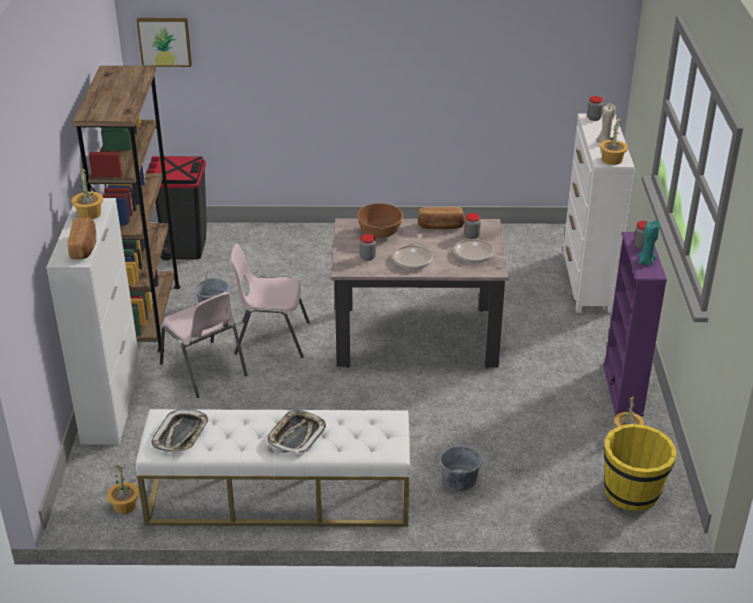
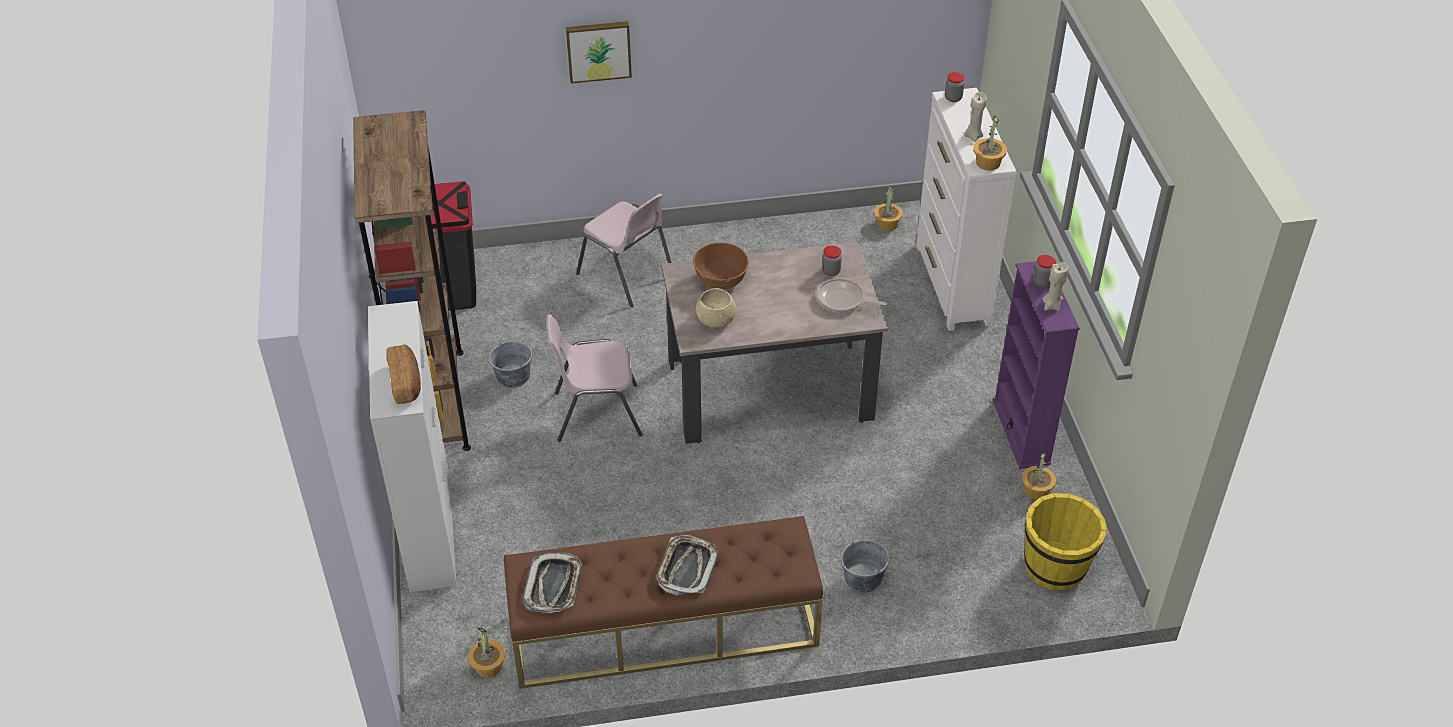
camera: 10 degrees left, 10 degrees up
(89, 214) = (393, 330): potted plant -> potted plant (887, 224)
(165, 41) = (406, 47): picture -> picture (598, 50)
(204, 370) = (528, 469): pink chair -> pink chair (627, 275)
(278, 497) = (663, 629): white bench -> brown bench
(367, 257) = (716, 318): jar -> beige bowl
(413, 259) = (771, 315): frying pan -> none
(440, 226) = (791, 261): bread -> none
(646, 262) = (1051, 305): turquoise candle -> beige candle

